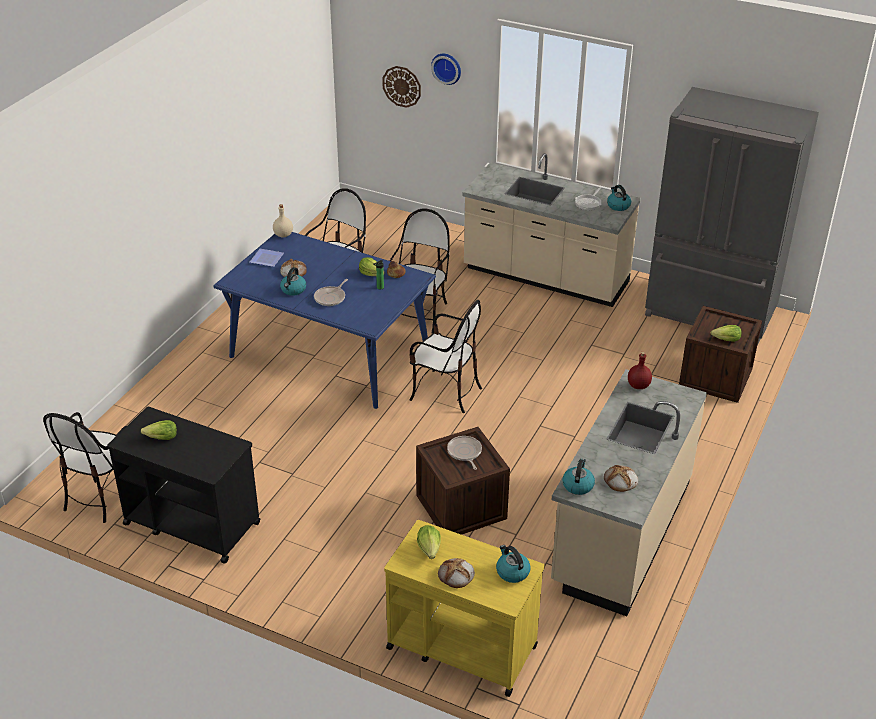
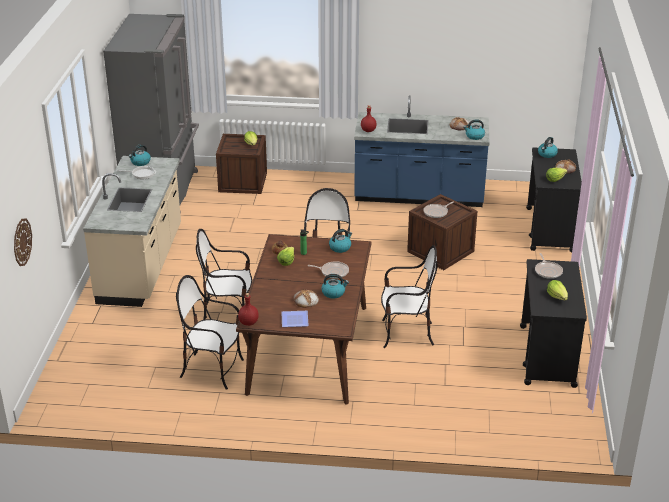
camera: 110 degrees left, 5 degrees down
(102, 494) = (558, 412): chair -> chair (406, 334)
(214, 450) = (548, 271): none -> frying pan
(283, 235) = (249, 322): beige bottle -> red bottle
(330, 352) = (308, 348): blue dining table -> brown dining table
(375, 313) = (340, 247): none -> kettle
(447, 68) = (35, 185): wall clock -> none
(461, 646) = (549, 230): yellow cart -> black cart
(620, 533) = (419, 196): beige counter -> blue counter

